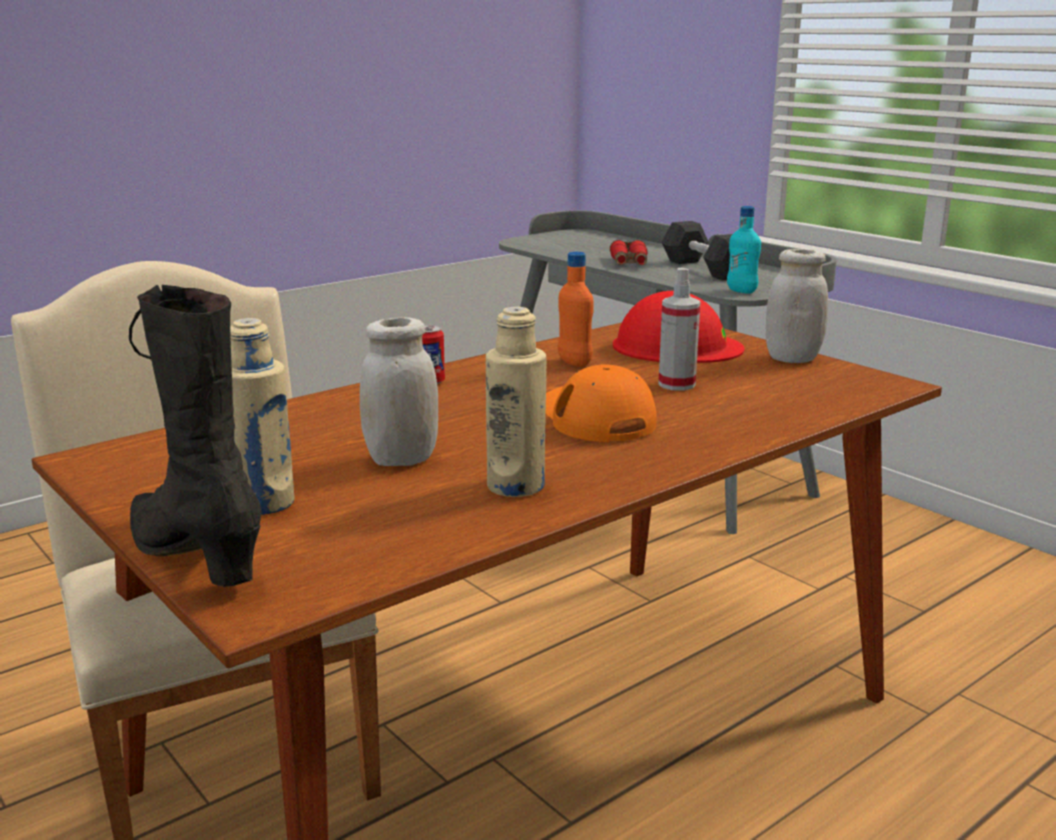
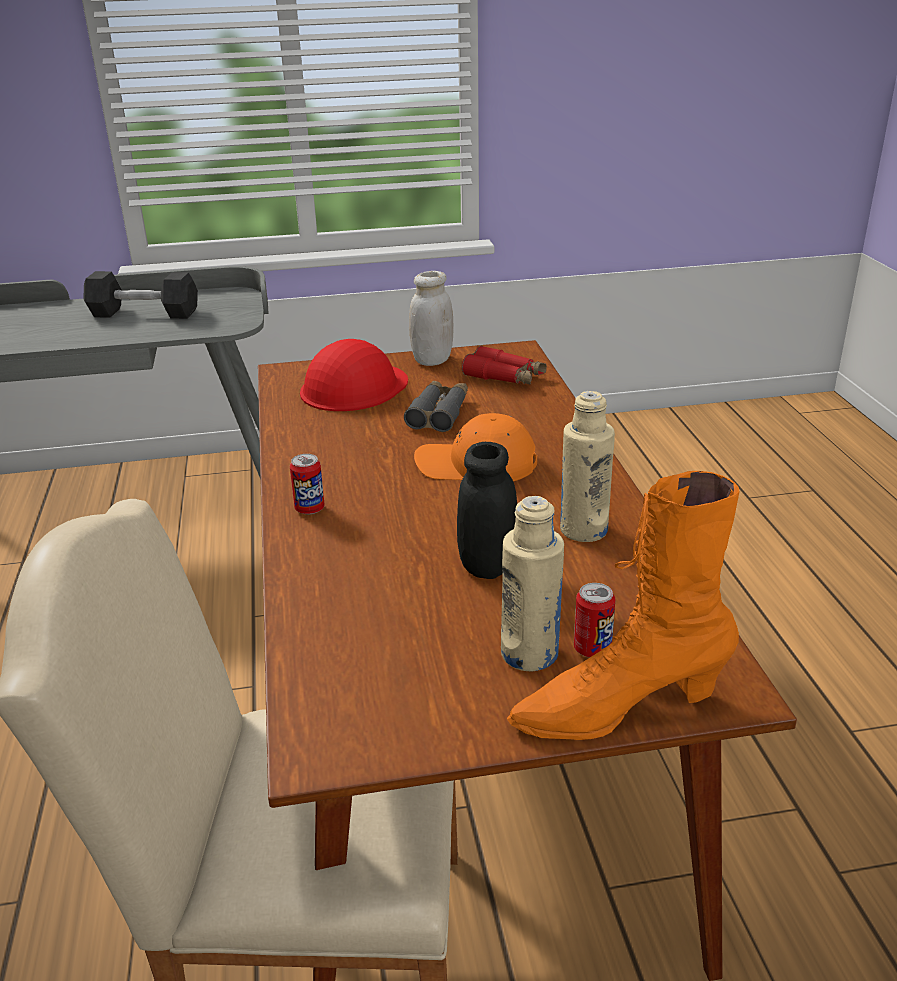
camera: 60 degrees left, 10 degrees up
(195, 556) = (618, 709): black boot -> orange boot
(290, 528) = (592, 649): none -> can
(401, 459) = (487, 565): white jar -> black jar
(574, 362) = (339, 435): orange bottle -> none
(629, 263) = (68, 333): red binoculars -> red binoculars (504, 377)
(677, 384) = (439, 413): spray bottle -> grey binoculars
(741, 291) = (229, 322): turquoise bottle -> none

